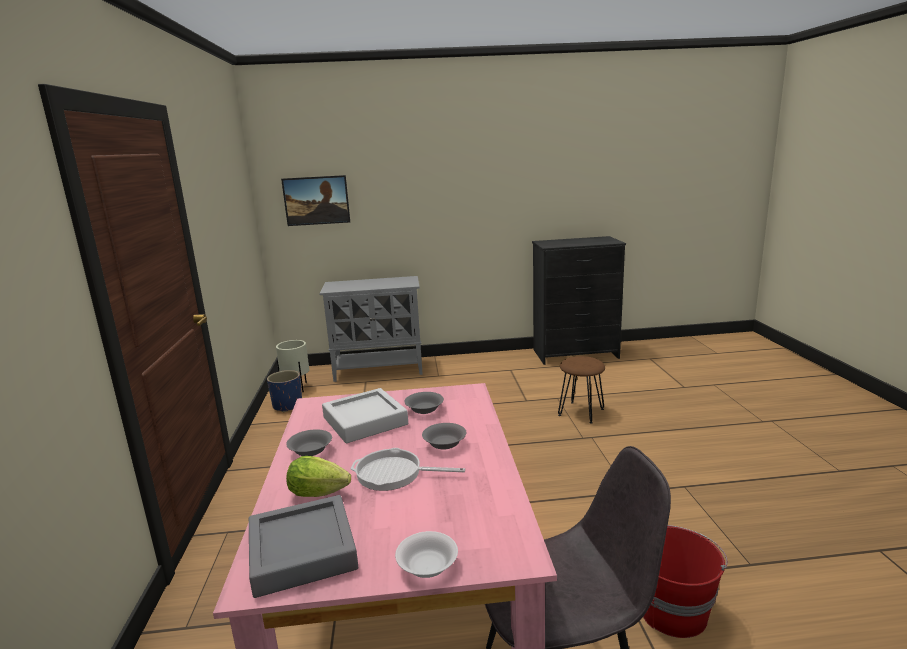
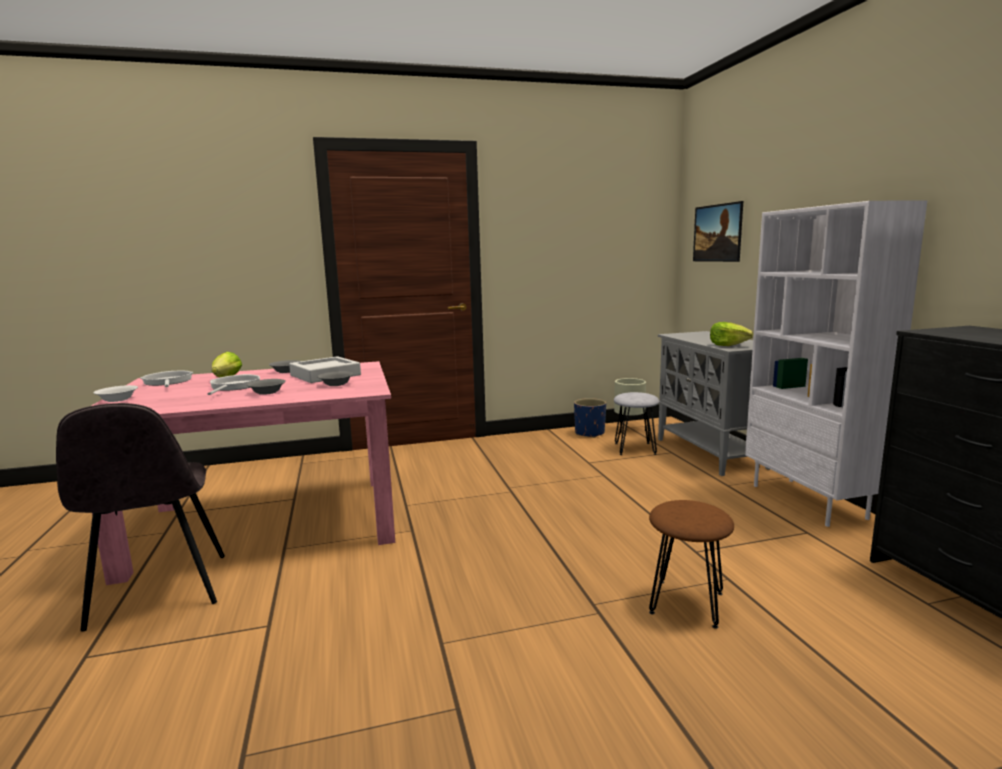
camera: 80 degrees right, 5 degrees down
(302, 551) = (167, 382): grey tray -> frying pan
(346, 392) = (635, 448): none -> grey stool
(397, 284) = (728, 345): none -> lettuce
(473, 361) = (809, 501): none -> white bookcase
(672, 610) = (203, 662): red bucket -> none

